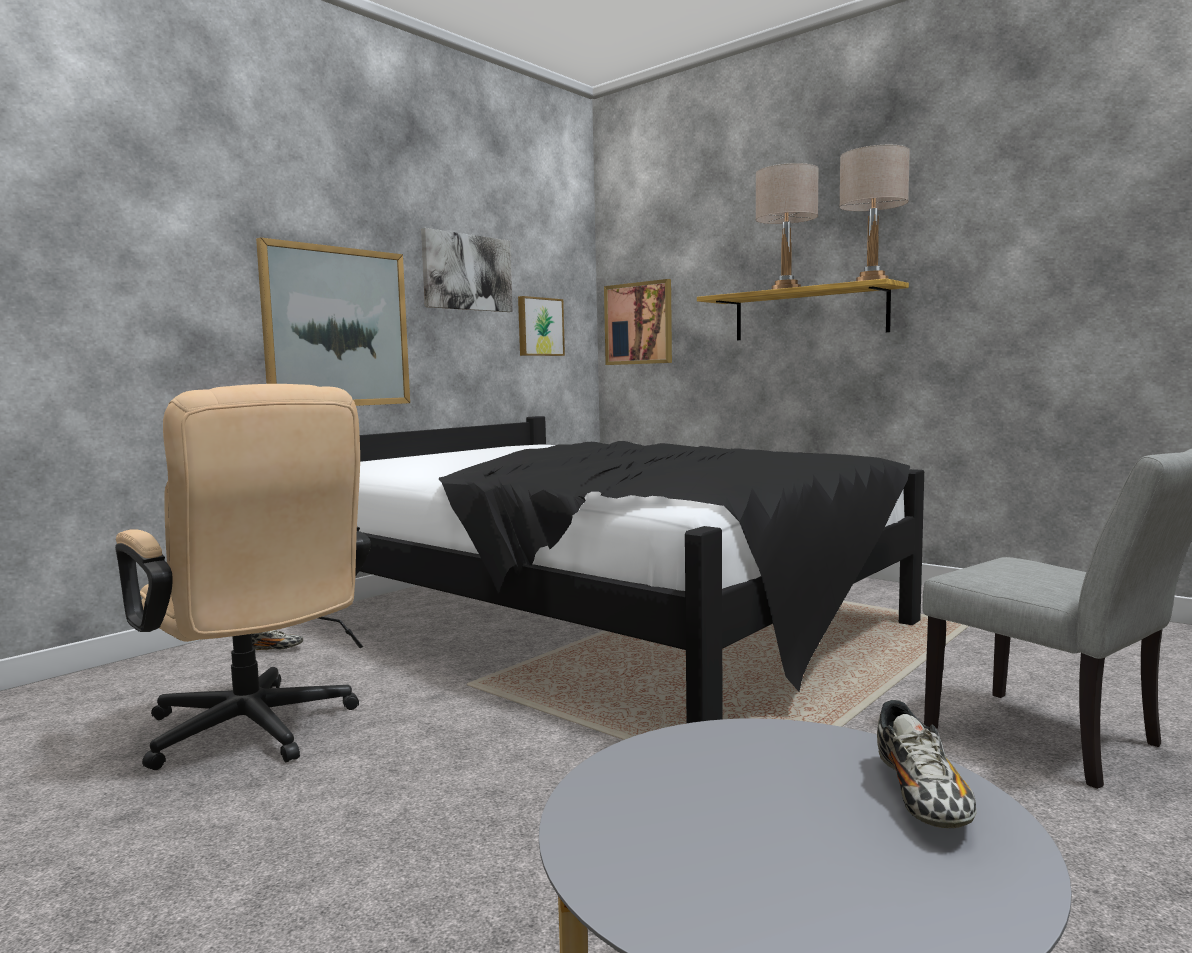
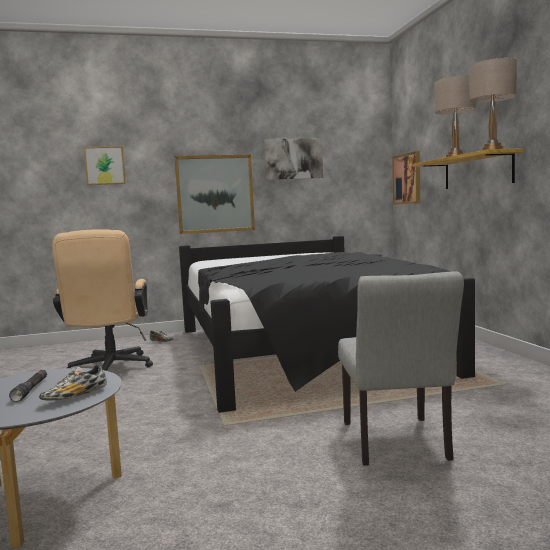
camera: 35 degrees right, 0 degrees up
(539, 327) = (345, 184): picture -> picture (105, 165)
(754, 816) = (30, 390): none -> black flashlight

